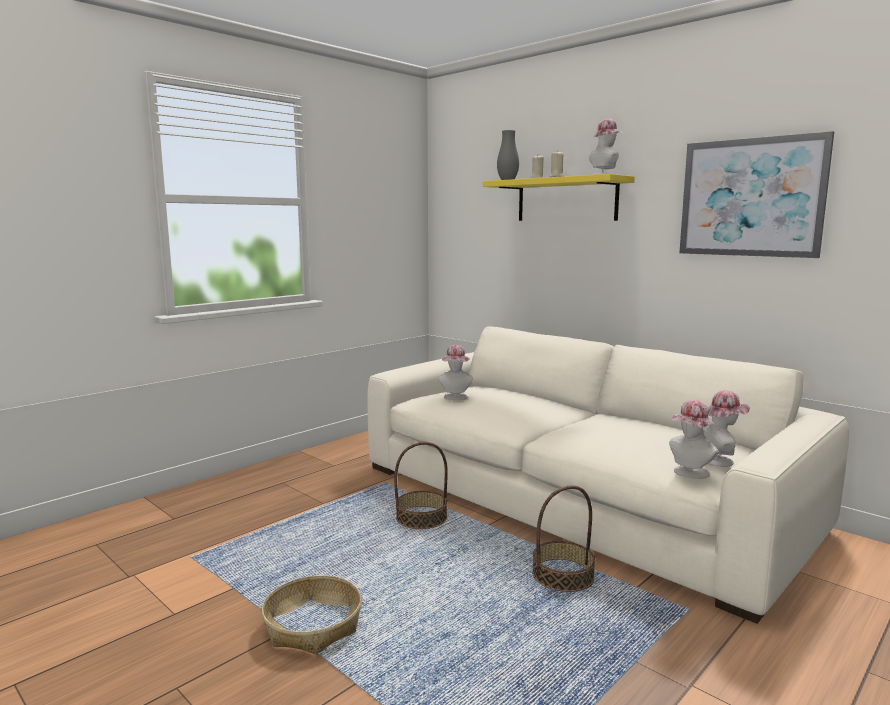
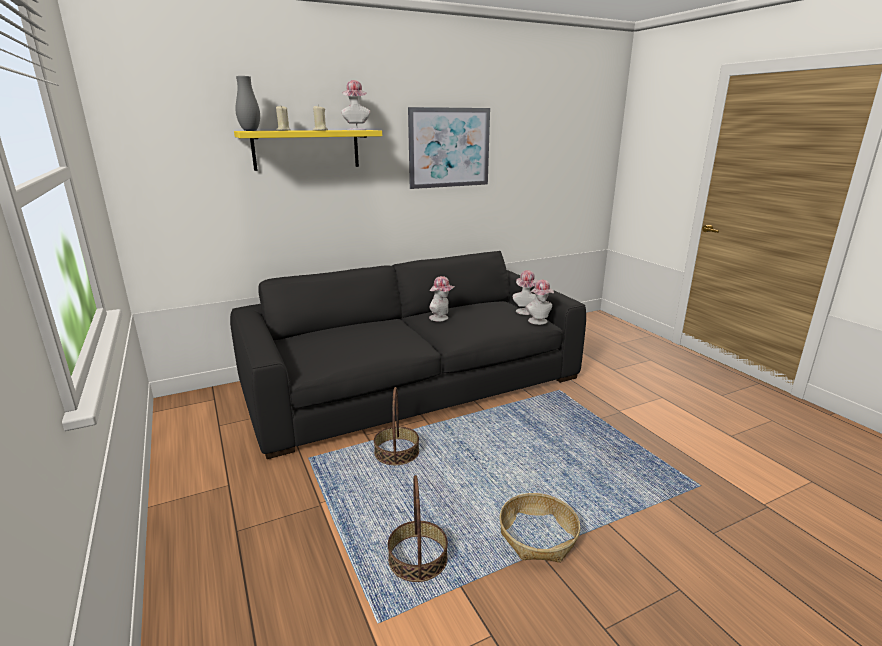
camera: 70 degrees left, 10 degrees up
(455, 398) = (340, 349): hat -> hat (441, 318)
(562, 575) = (511, 415): basket -> basket (417, 558)
(576, 496) = (412, 380): white sofa -> black sofa

